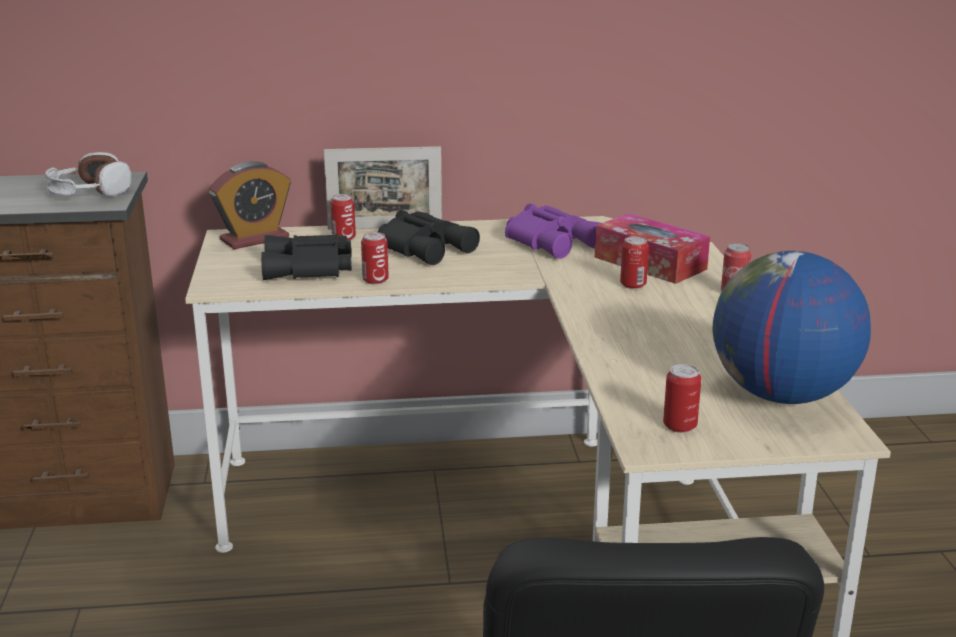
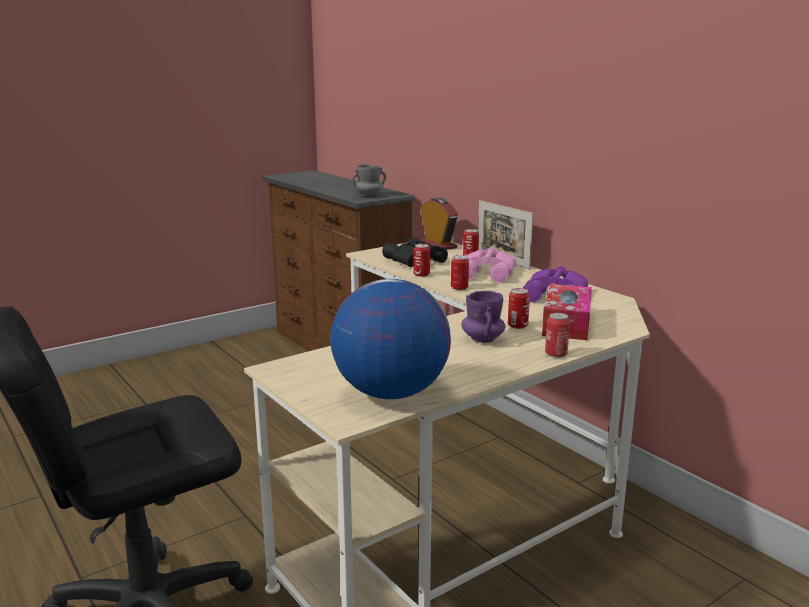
camera: 60 degrees right, 5 degrees down
(89, 192) = (369, 195): headphones -> grey mug
(254, 239) = (438, 245): alarm clock -> alarm clock turned 150 degrees counterclockwise
(425, 247) = (488, 273): black binoculars -> pink binoculars
(657, 311) = (482, 339): none -> purple mug
(680, 426) = (310, 372): can -> can (459, 288)

